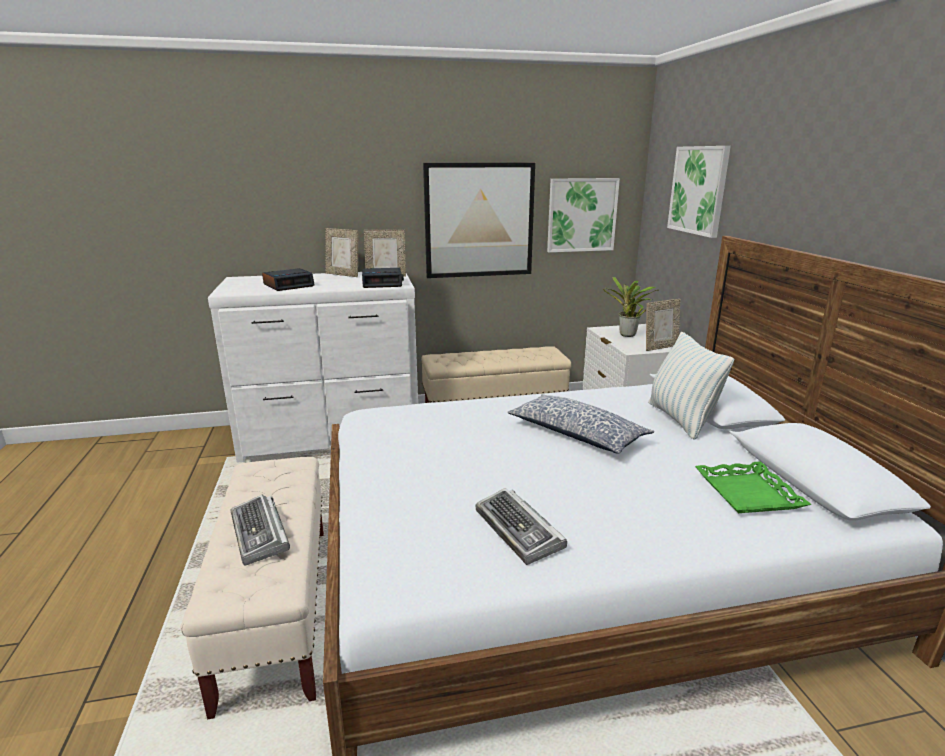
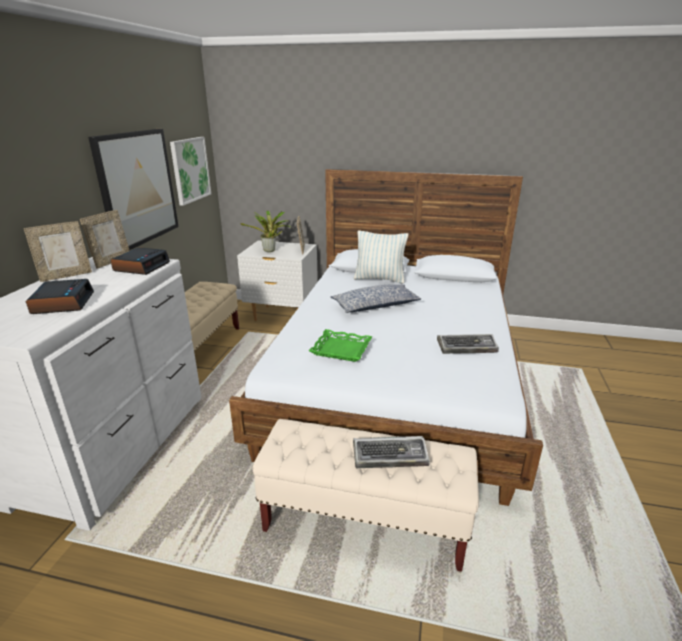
camera: 65 degrees left, 5 degrees up
(698, 190) = (283, 141): picture -> none
(748, 493) = (459, 290): green tray -> green tray (341, 349)

